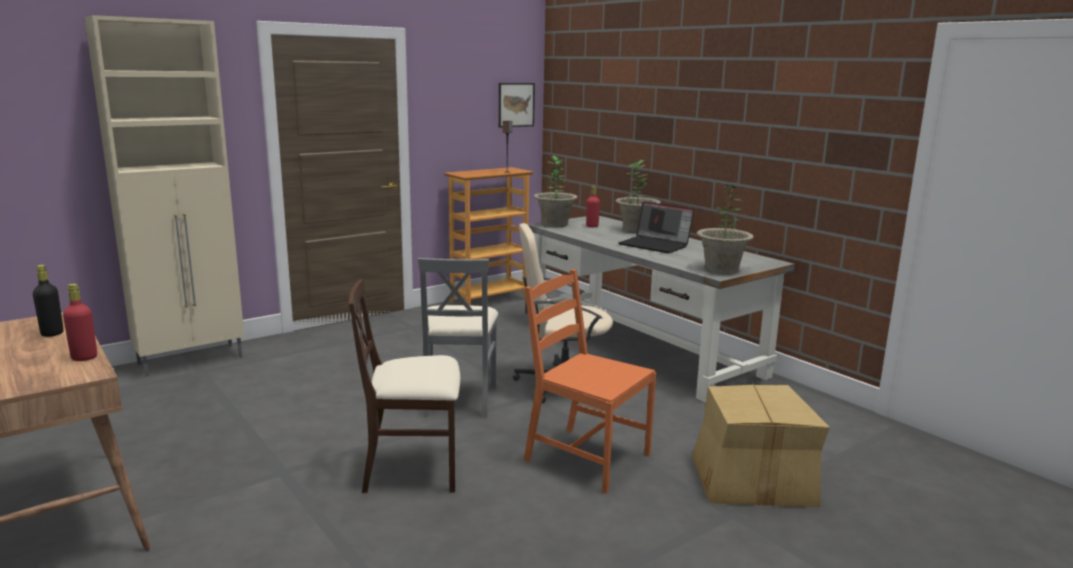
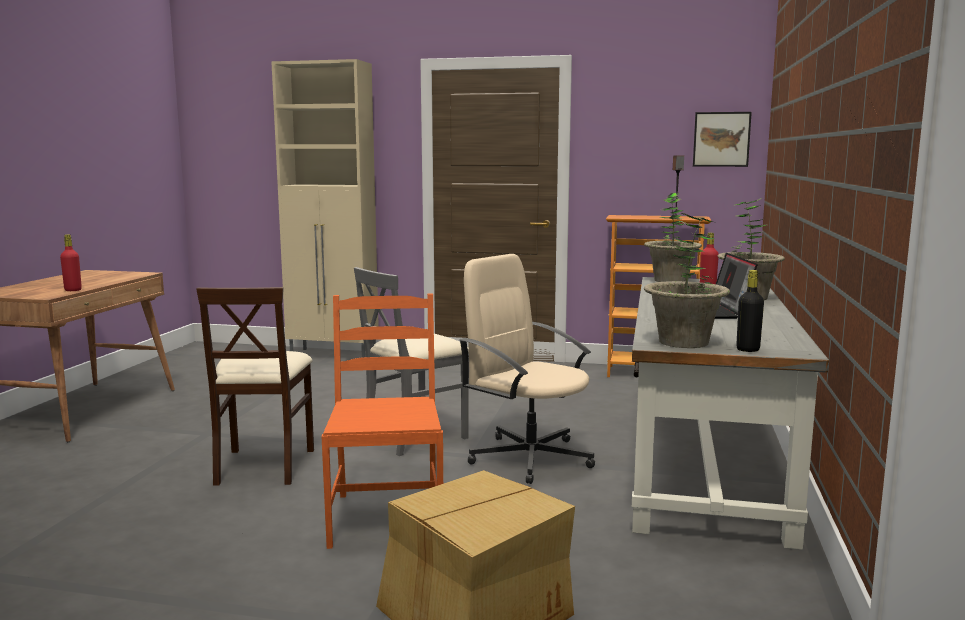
camera: 50 degrees right, 5 degrees down
(52, 333) = (109, 279): black bottle -> black bottle (748, 349)
(413, 470) = (263, 466): beige chair -> beige chair turned 135 degrees counterclockwise

